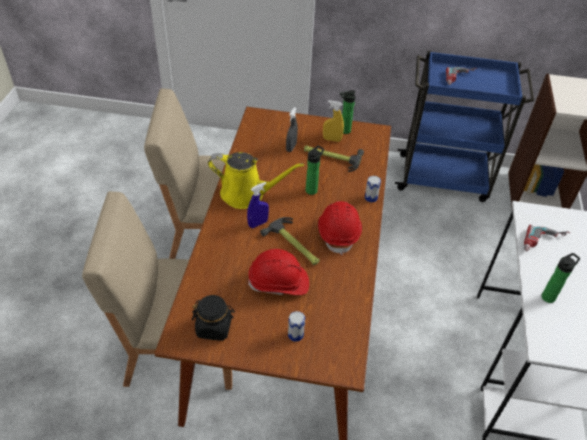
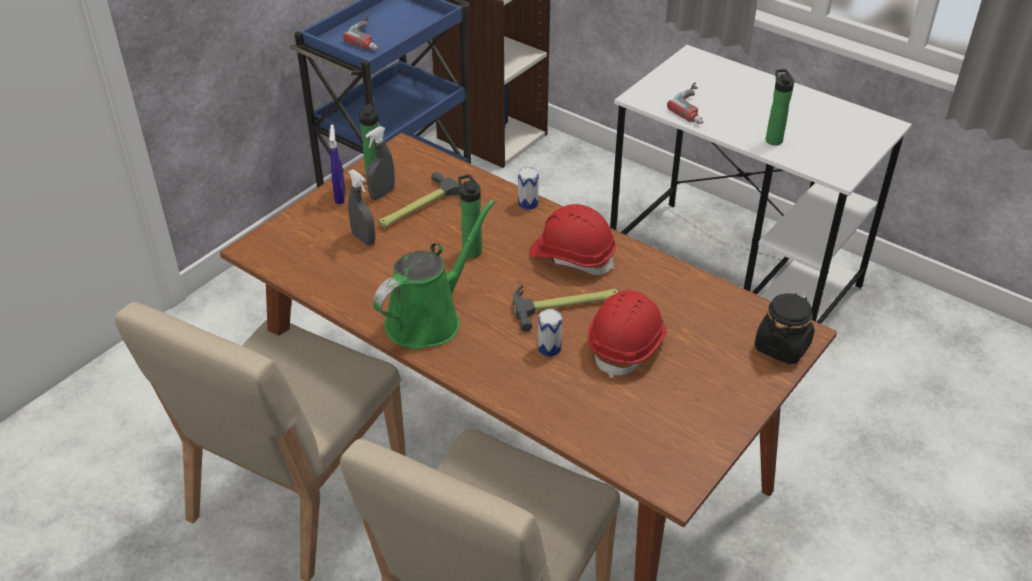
camera: 60 degrees left, 5 degrees down
(214, 327) = (671, 438): black jar -> black jar (782, 346)
(247, 194) = (428, 319): yellow watering can -> green watering can
(258, 223) = (499, 327): blue spray bottle -> blue spray bottle (340, 196)
(295, 334) = (725, 360): can -> can (549, 348)
(332, 139) = (382, 194): yellow spray bottle -> grey spray bottle

